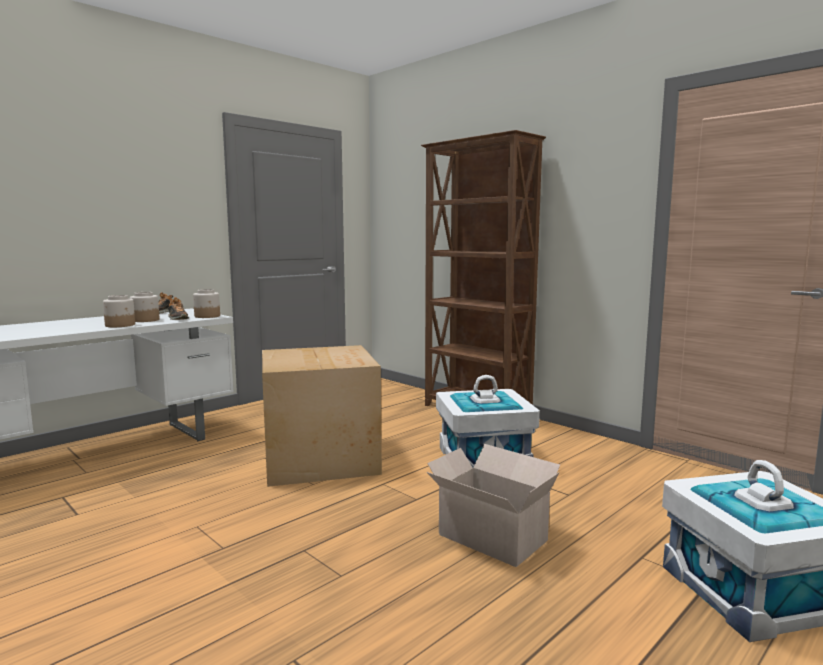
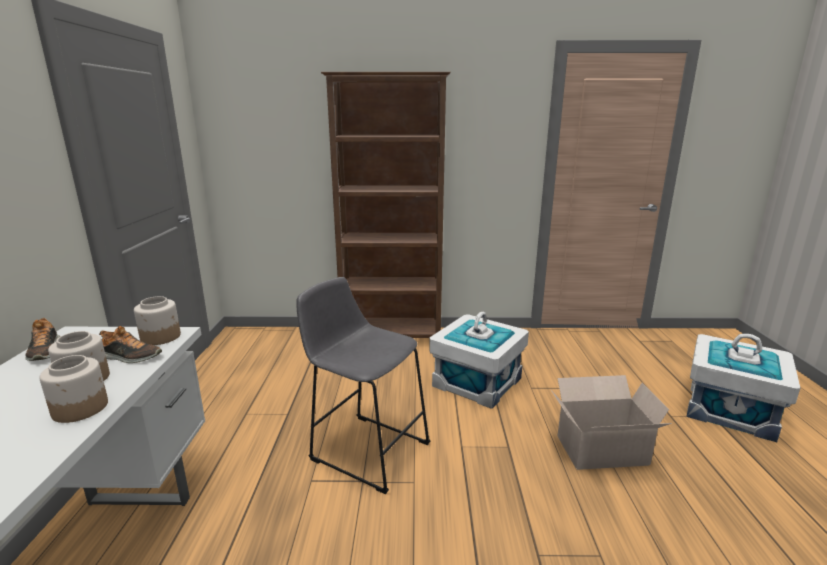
camera: 45 degrees left, 10 degrees up
(321, 458) = (365, 449): cardboard box -> grey stool

